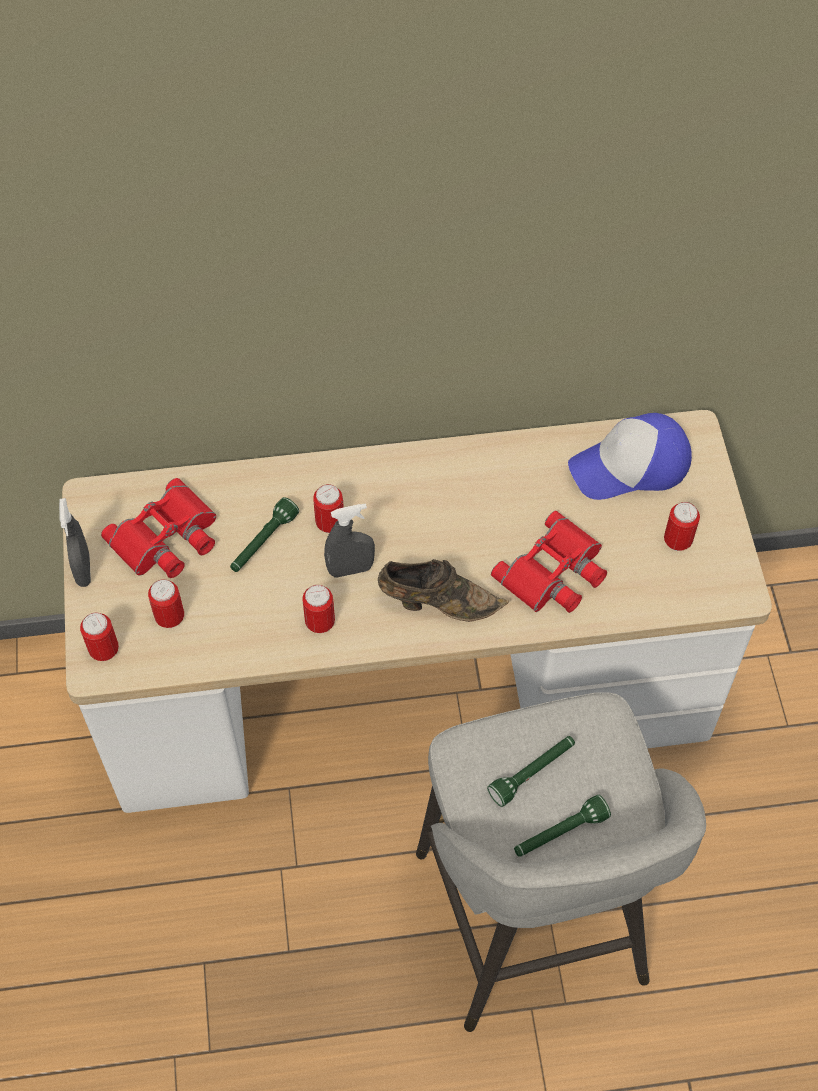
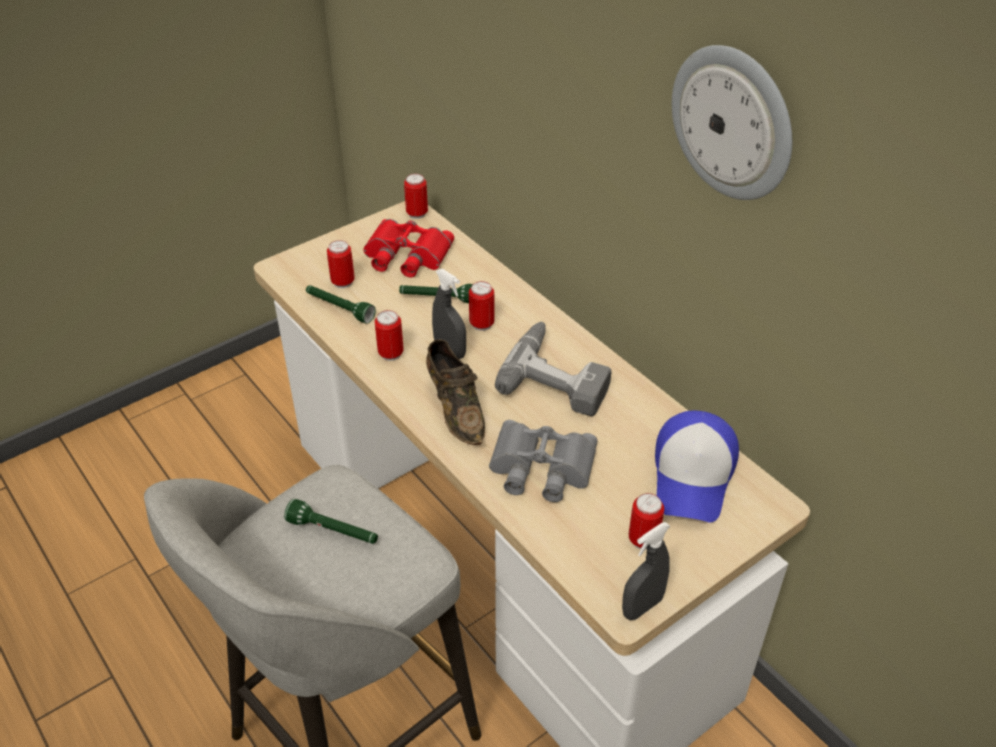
camera: 60 degrees right, 15 degrees down
(83, 570) = (353, 231): grey spray bottle -> grey spray bottle (642, 607)
(104, 650) = (296, 265): can -> can (417, 214)
(447, 498) = (559, 376): none -> power drill
(554, 573) = (540, 468): red binoculars -> grey binoculars
(559, 191) = (733, 122): none -> wall clock
(559, 833) = (284, 573): green flashlight -> green flashlight (339, 309)
(630, 466) = (693, 475): cap -> cap turned 120 degrees counterclockwise

